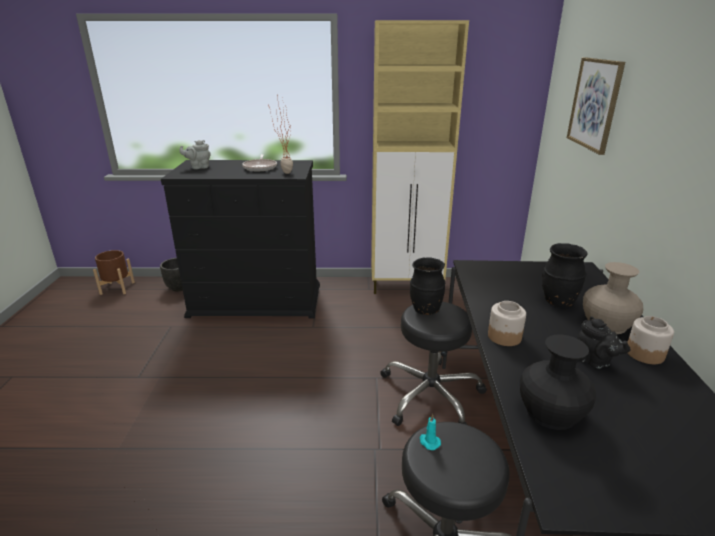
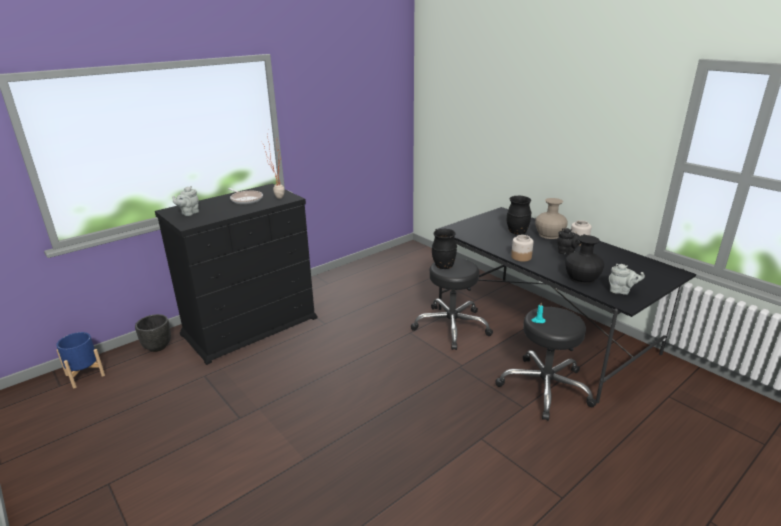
camera: 40 degrees left, 0 degrees up
(117, 288) = (85, 375): brown planter -> blue planter
(407, 287) = (353, 271): beige cabinet -> none
(591, 474) = (621, 291): none -> grey teapot
(595, 104) = (473, 106): picture -> none

